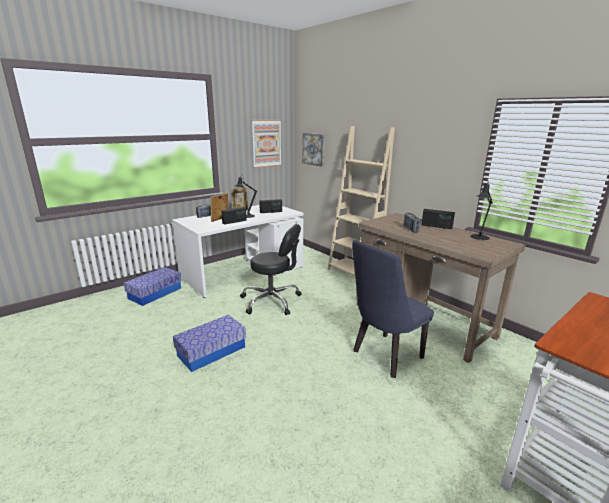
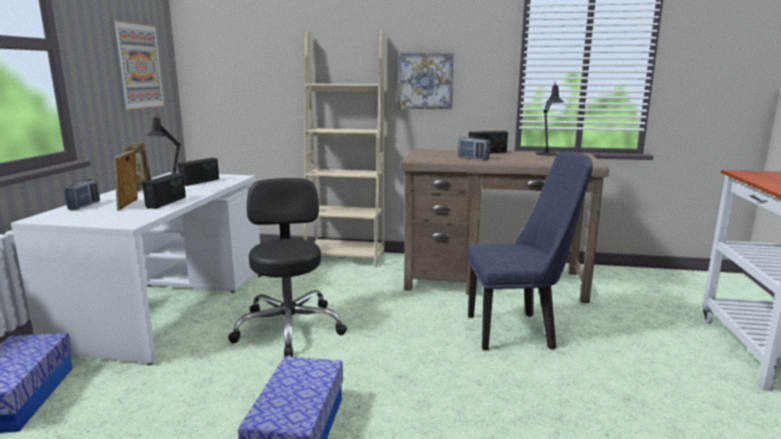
camera: 40 degrees left, 5 degrees down
(274, 301) = (289, 325): black office chair -> black office chair turned 75 degrees counterclockwise
(314, 149) = (225, 75): picture -> picture (425, 81)
(384, 357) = (518, 331): blue chair -> blue chair turned 105 degrees counterclockwise

